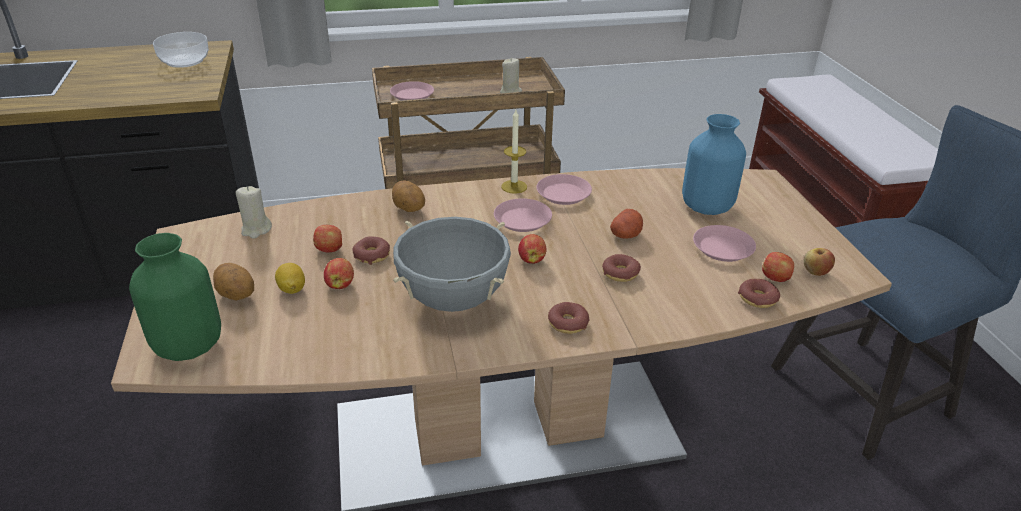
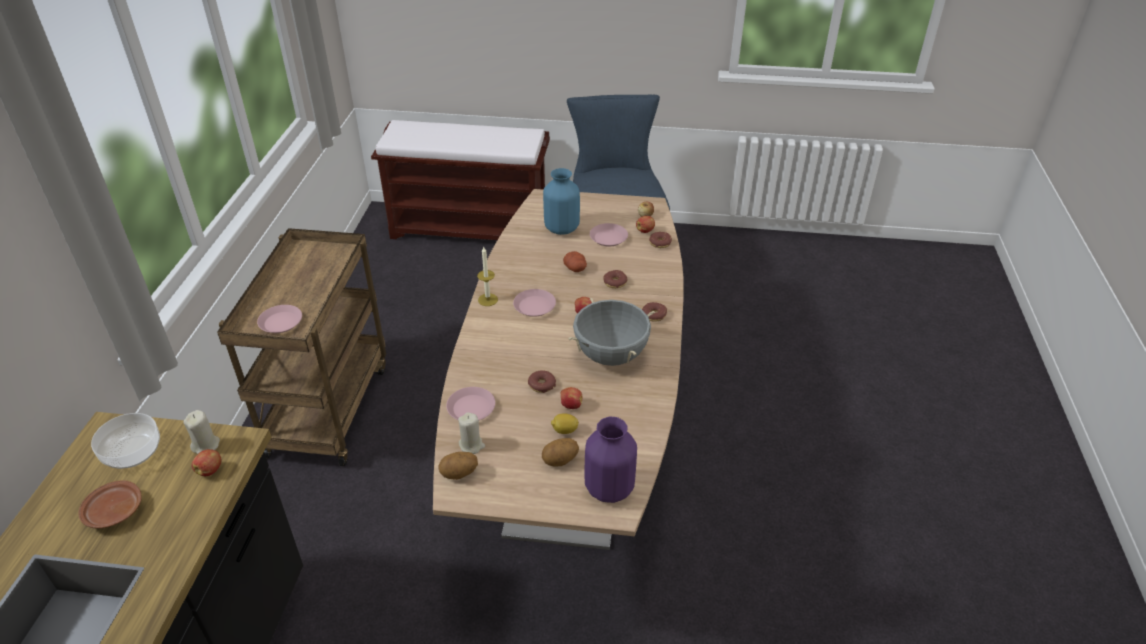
camera: 70 degrees left, 5 degrees up
(117, 71) = (114, 512): none -> brown plate
(188, 345) = (608, 489): green vase -> purple vase
(330, 249) = (523, 405): apple -> apple (210, 470)
(408, 209) = (489, 357): potato -> potato (459, 474)
(511, 92) = (324, 265): beige candle -> beige candle (206, 445)
(563, 194) = (511, 280): pink plate -> pink plate (471, 408)

